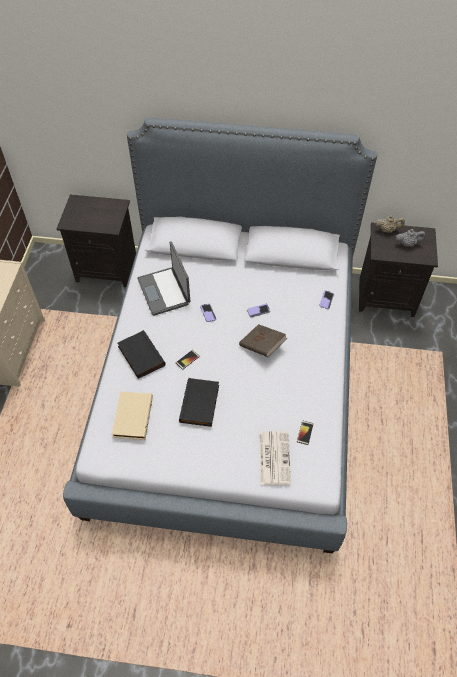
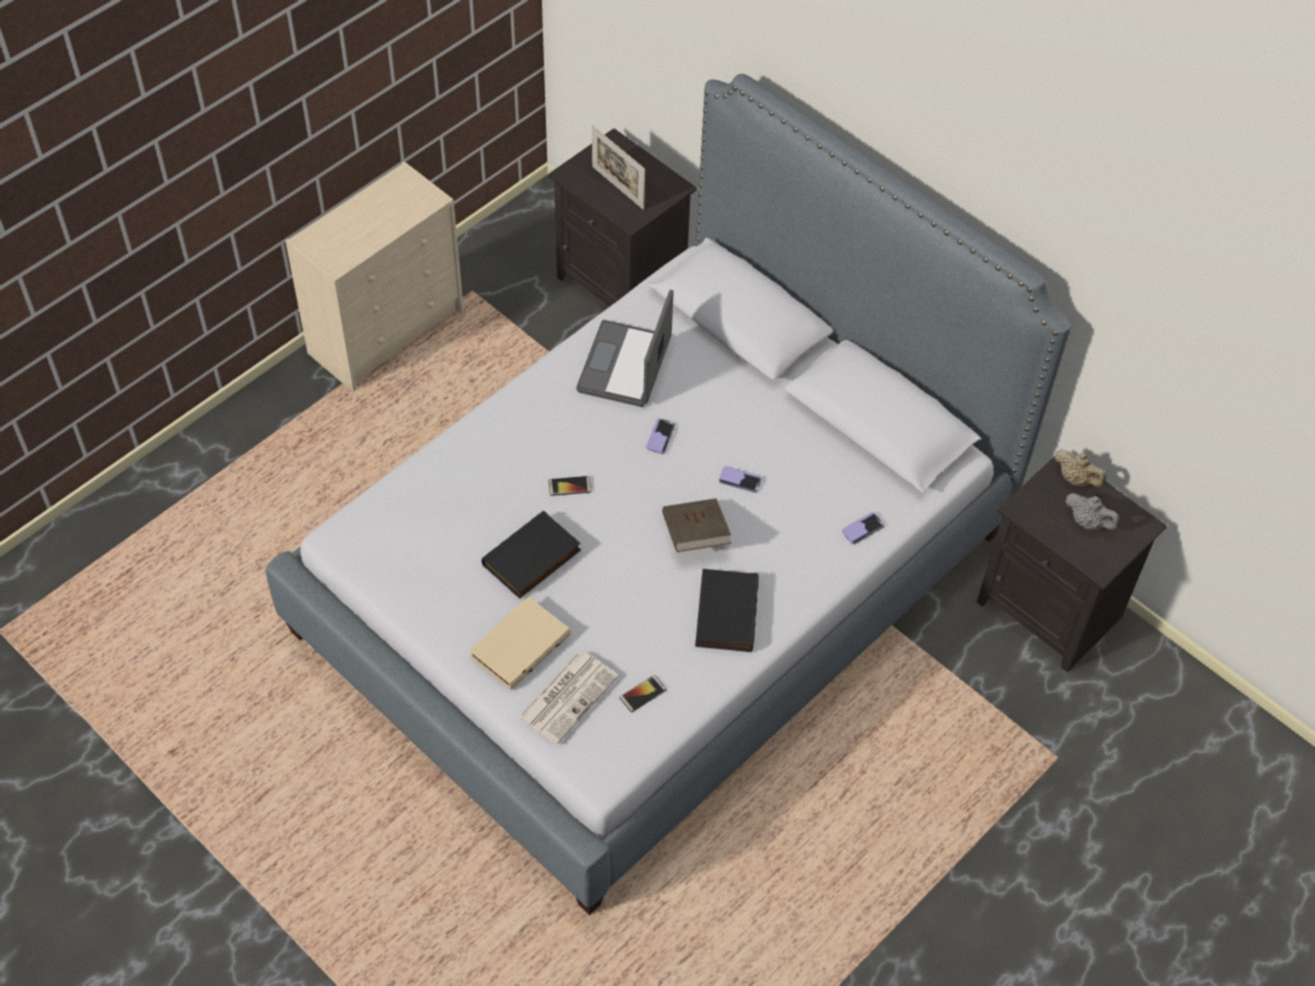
camera: 35 degrees right, 0 degrees up
(94, 218) = (618, 187): none -> picture frame
(131, 416) = (425, 515): beige book -> beige book (518, 644)
(140, 356) = (508, 440): black book -> black book (724, 612)

